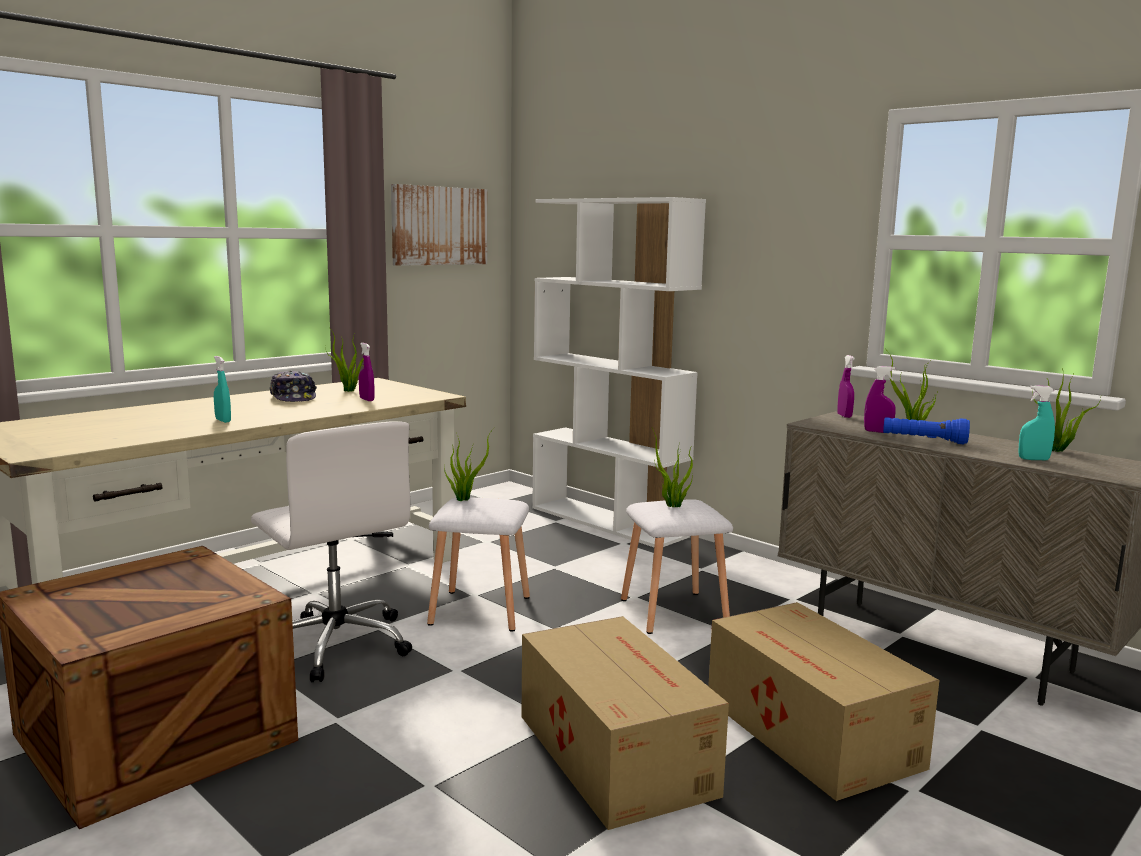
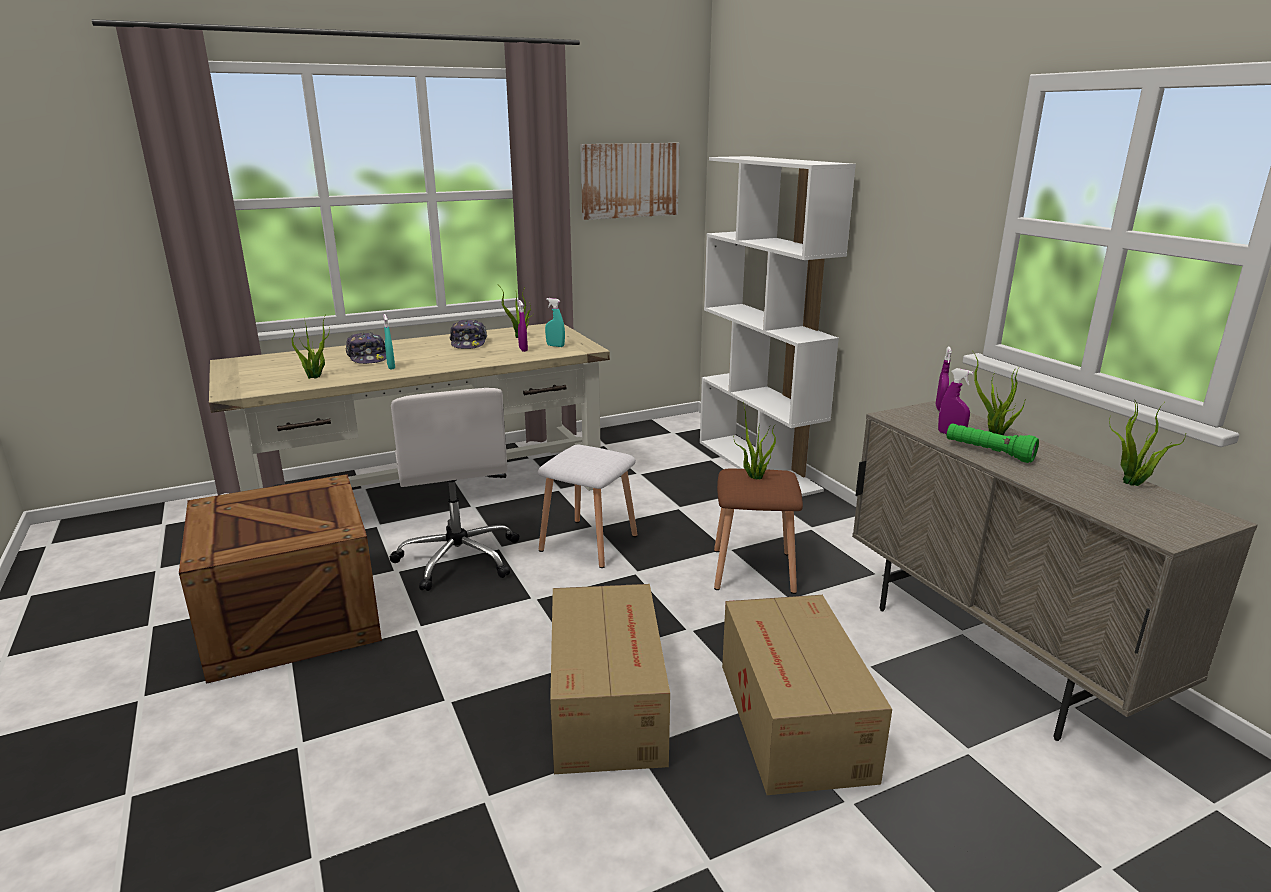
camera: 20 degrees right, 10 degrees up
(180, 414) = (368, 357): none -> cap
(465, 499) = (579, 448): potted plant -> potted plant (316, 377)
(672, 611) = (752, 570): white stool -> brown stool
(924, 440) = (988, 452): blue flashlight -> green flashlight
(1033, 459) = (1086, 494): turquoise spray bottle -> turquoise spray bottle (555, 346)

